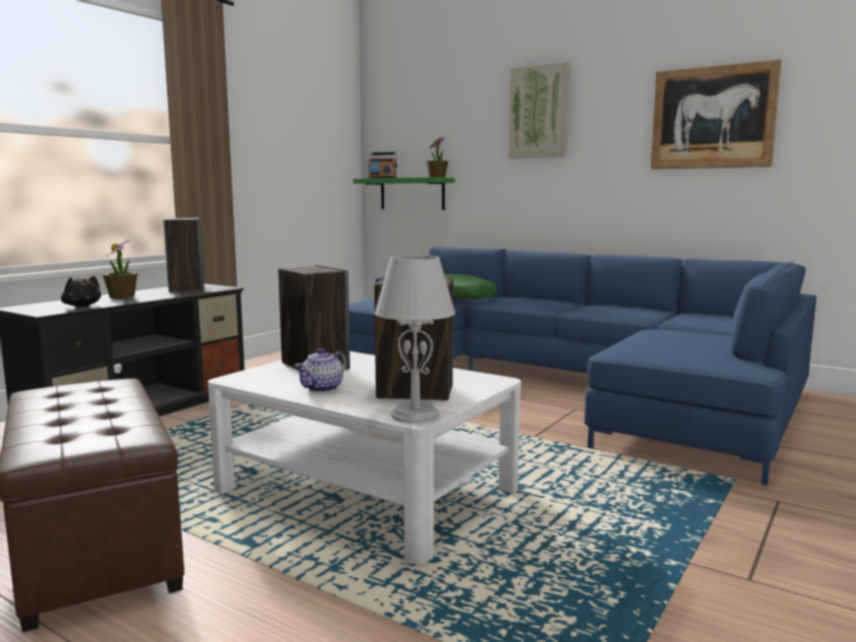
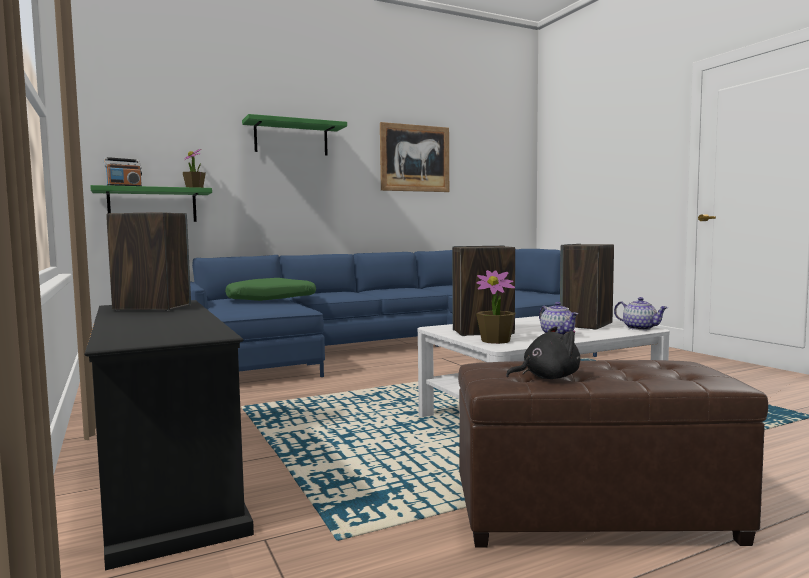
camera: 60 degrees left, 5 degrees down
(82, 306) = (190, 327): black plush toy -> black plush toy (547, 377)
(122, 296) = (142, 319): potted plant -> potted plant (496, 341)
(416, 415) = (640, 328): grey table lamp -> teapot
(539, 112) = (291, 138): picture -> green shelf

